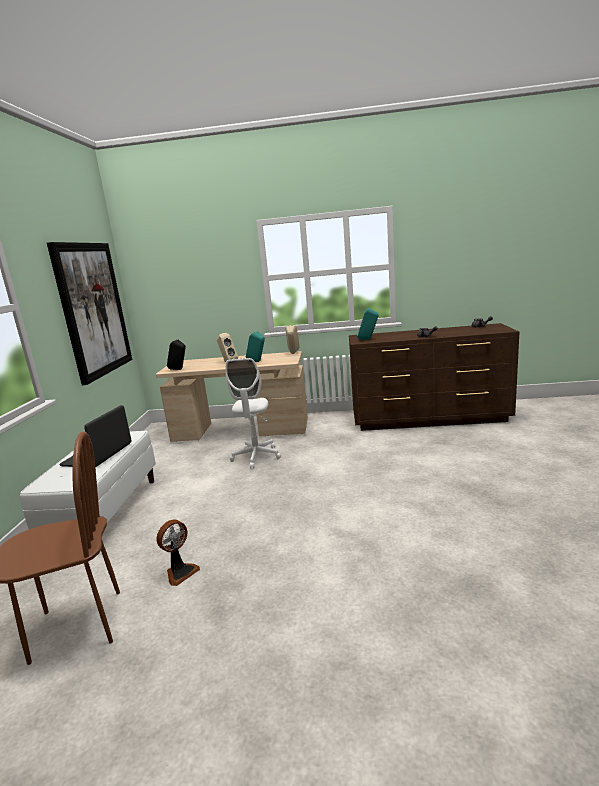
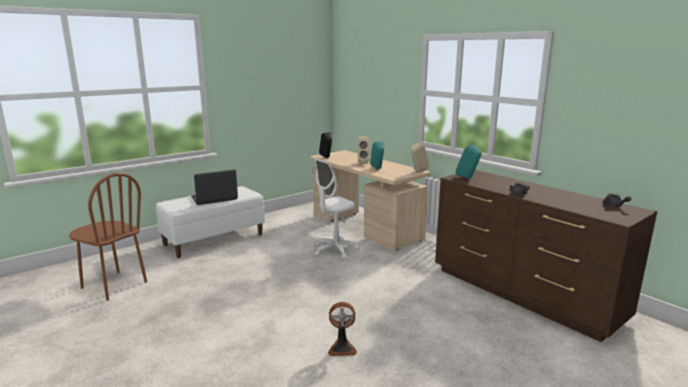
camera: 45 degrees right, 0 degrees up
(93, 310) = (285, 96): picture -> none
(180, 572) = (177, 290): fan -> fan (342, 348)

